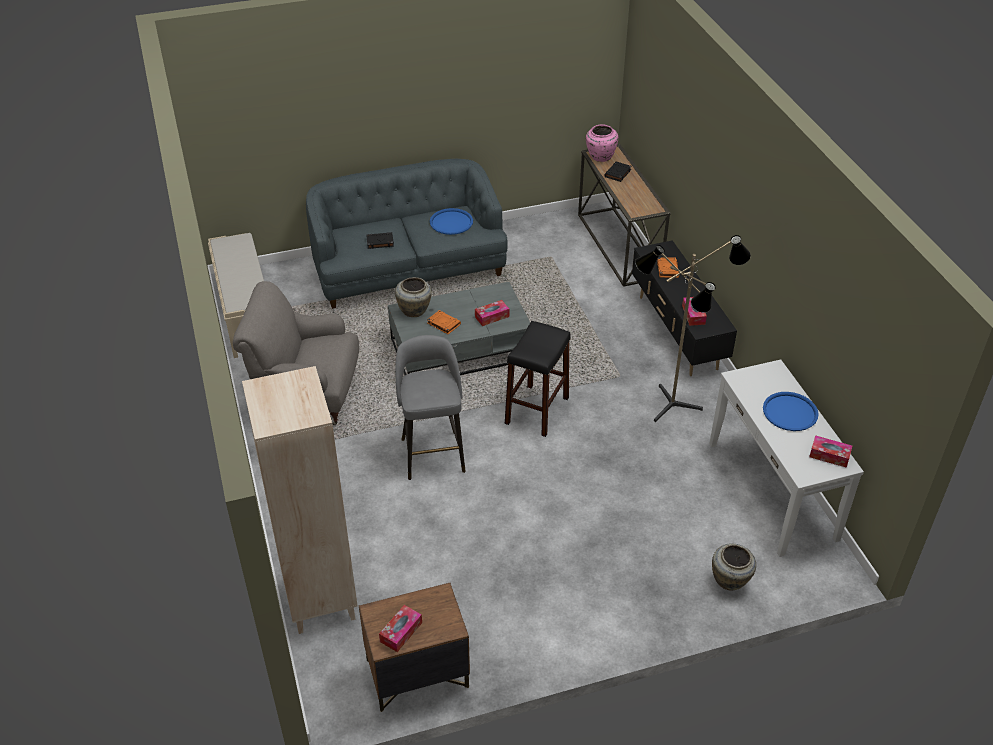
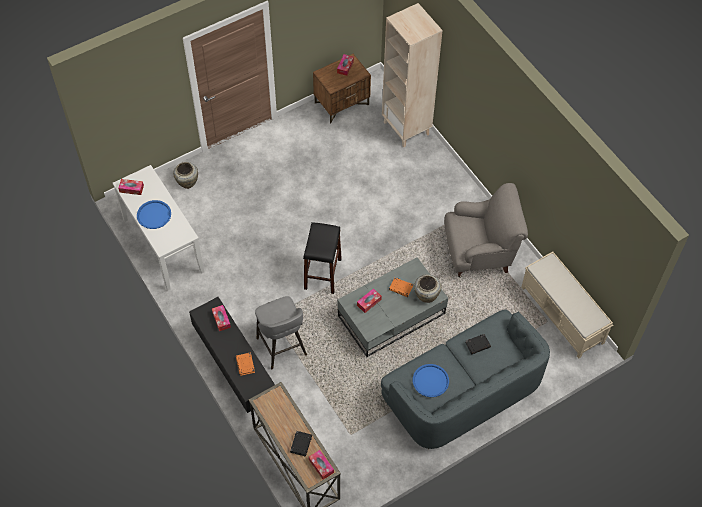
camera: 165 degrees right, 15 degrees up
(432, 453) = (380, 227): grey stool -> grey stool (282, 348)
(600, 157) = (321, 466): pink vase -> tissue box
(672, 410) = (231, 294): floor lamp -> none

